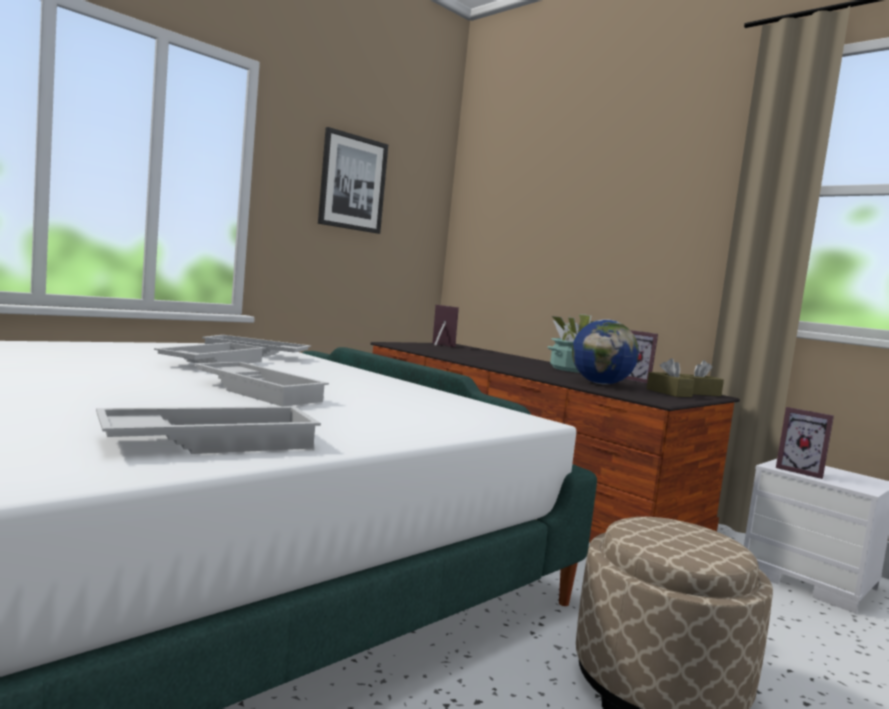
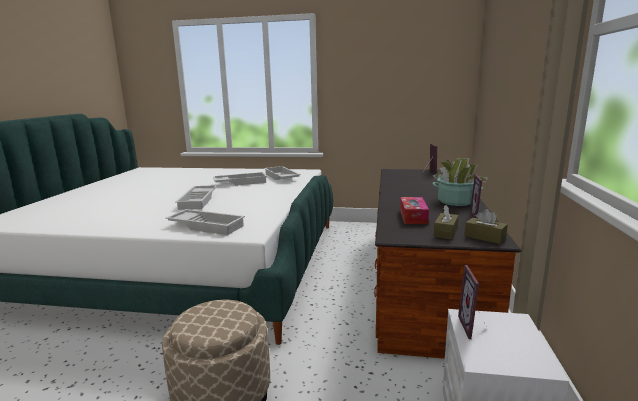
camera: 55 degrees right, 10 degrees up
(211, 441) = (104, 221): white tray -> white tray (207, 226)
(352, 183) = (384, 66): picture -> none
(600, 384) = (413, 216): globe -> tissue box

